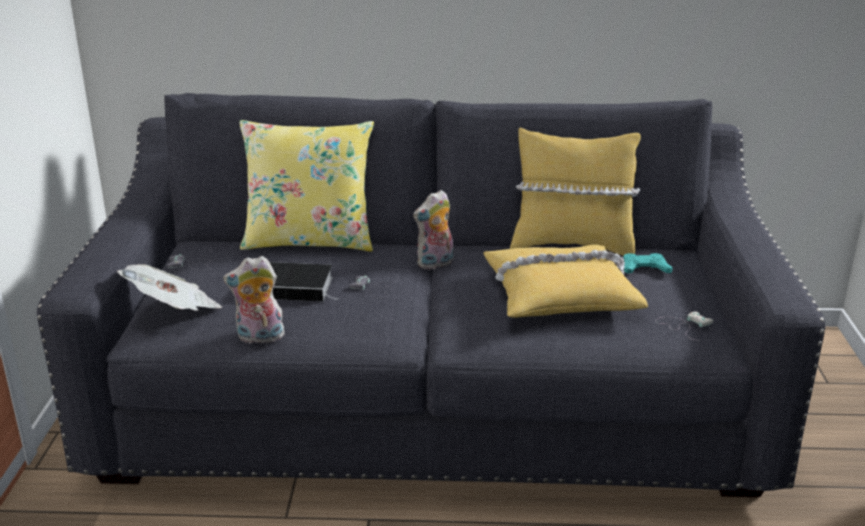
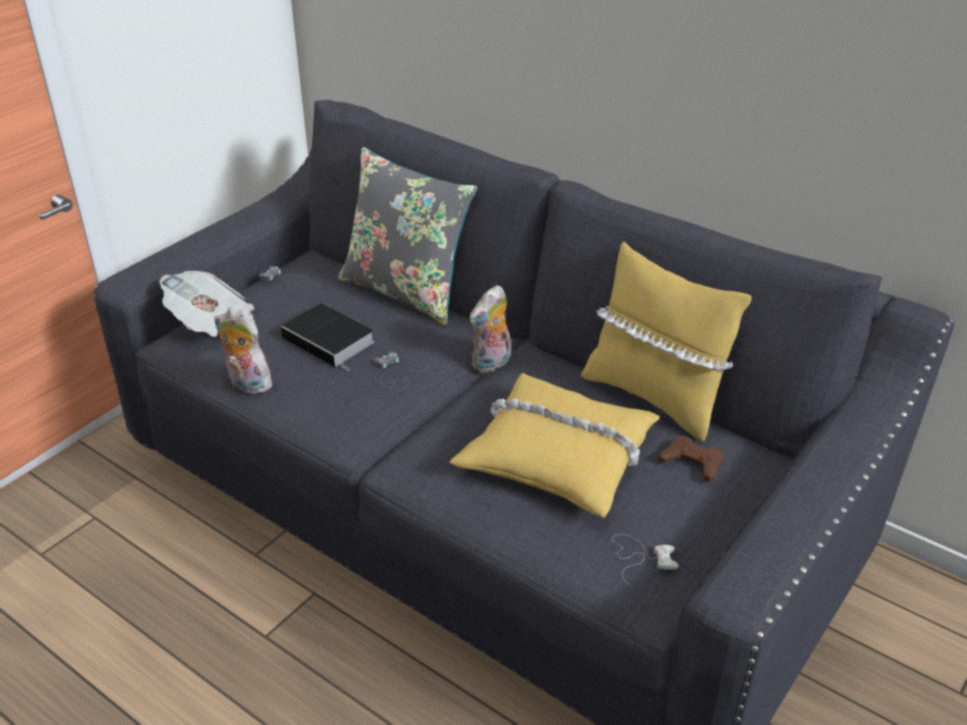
camera: 35 degrees right, 10 degrees up
(309, 241) = (406, 291): yellow pillow -> grey pillow
(435, 264) = (491, 364): plush toy -> plush toy turned 45 degrees counterclockwise
(644, 269) = (692, 463): turquoise game controller -> brown game controller

